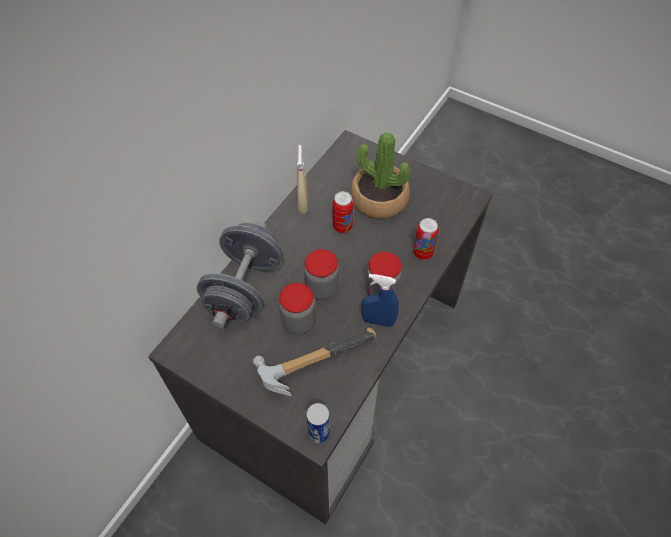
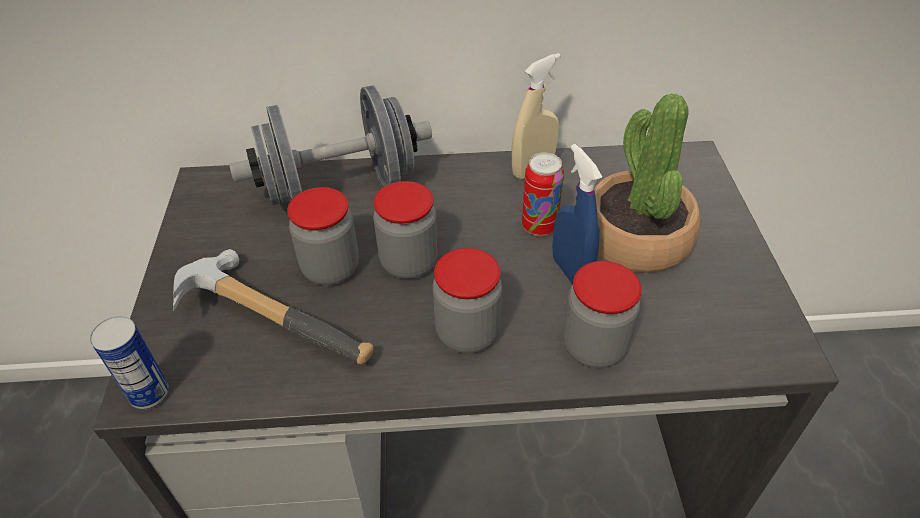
camera: 55 degrees right, 10 degrees down
(378, 321) = (407, 359): blue spray bottle -> blue spray bottle (570, 271)
(422, 253) = (594, 347): can -> jar

